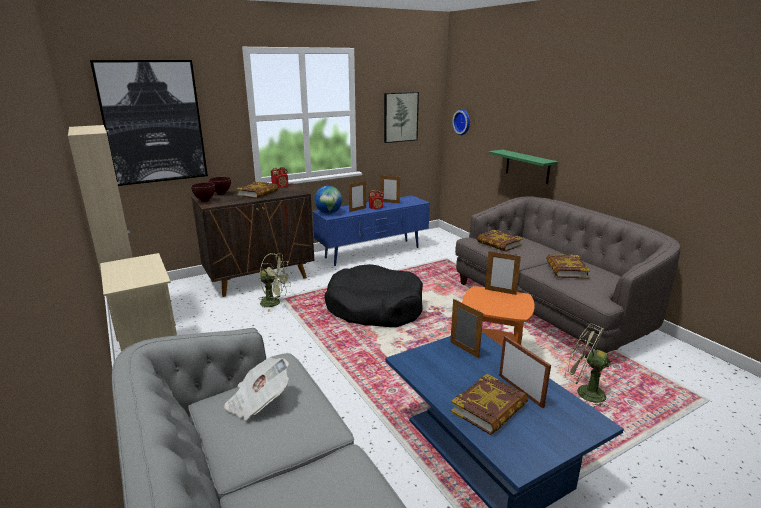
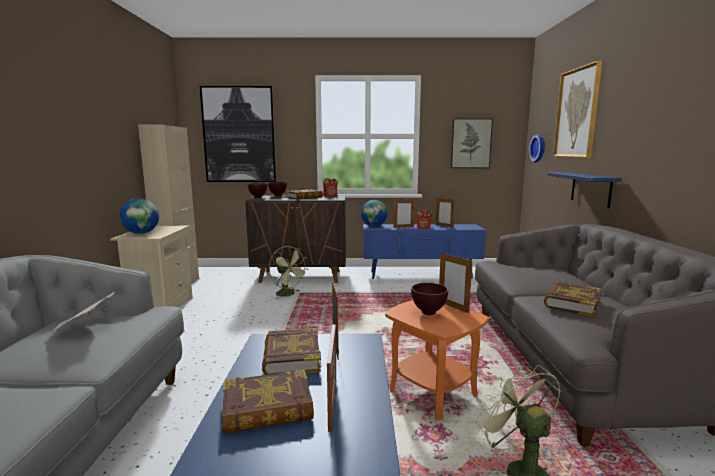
camera: 30 degrees right, 10 degrees down
(127, 277) = (141, 233): none -> globe
(374, 308) = (366, 316): black dog bed -> none
(491, 301) = (427, 313): none -> brown bowl
(498, 244) = (516, 269): book -> book (291, 357)
(509, 99) = (577, 113): none -> picture
(527, 166) = (590, 189): green shelf -> blue shelf

